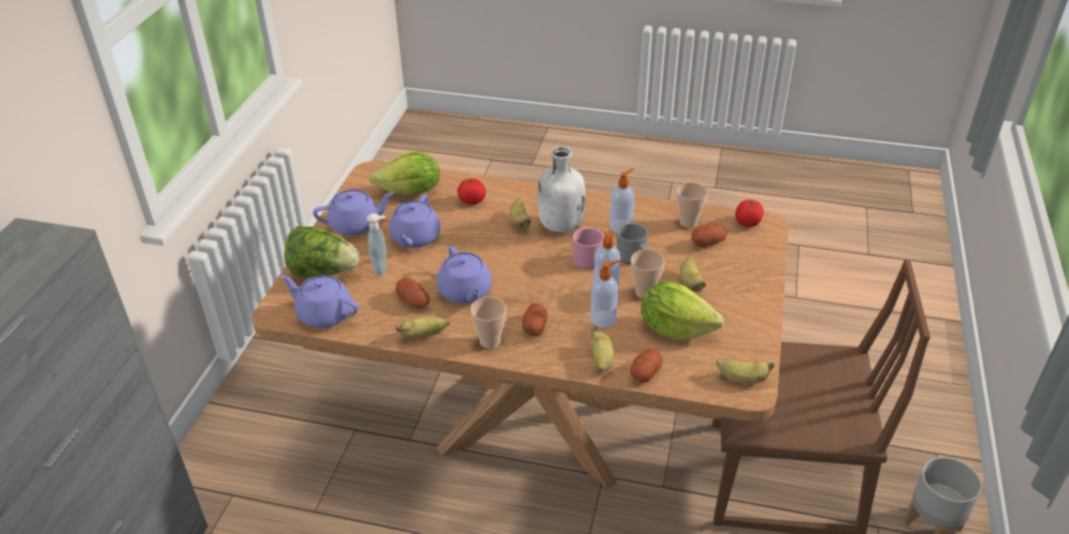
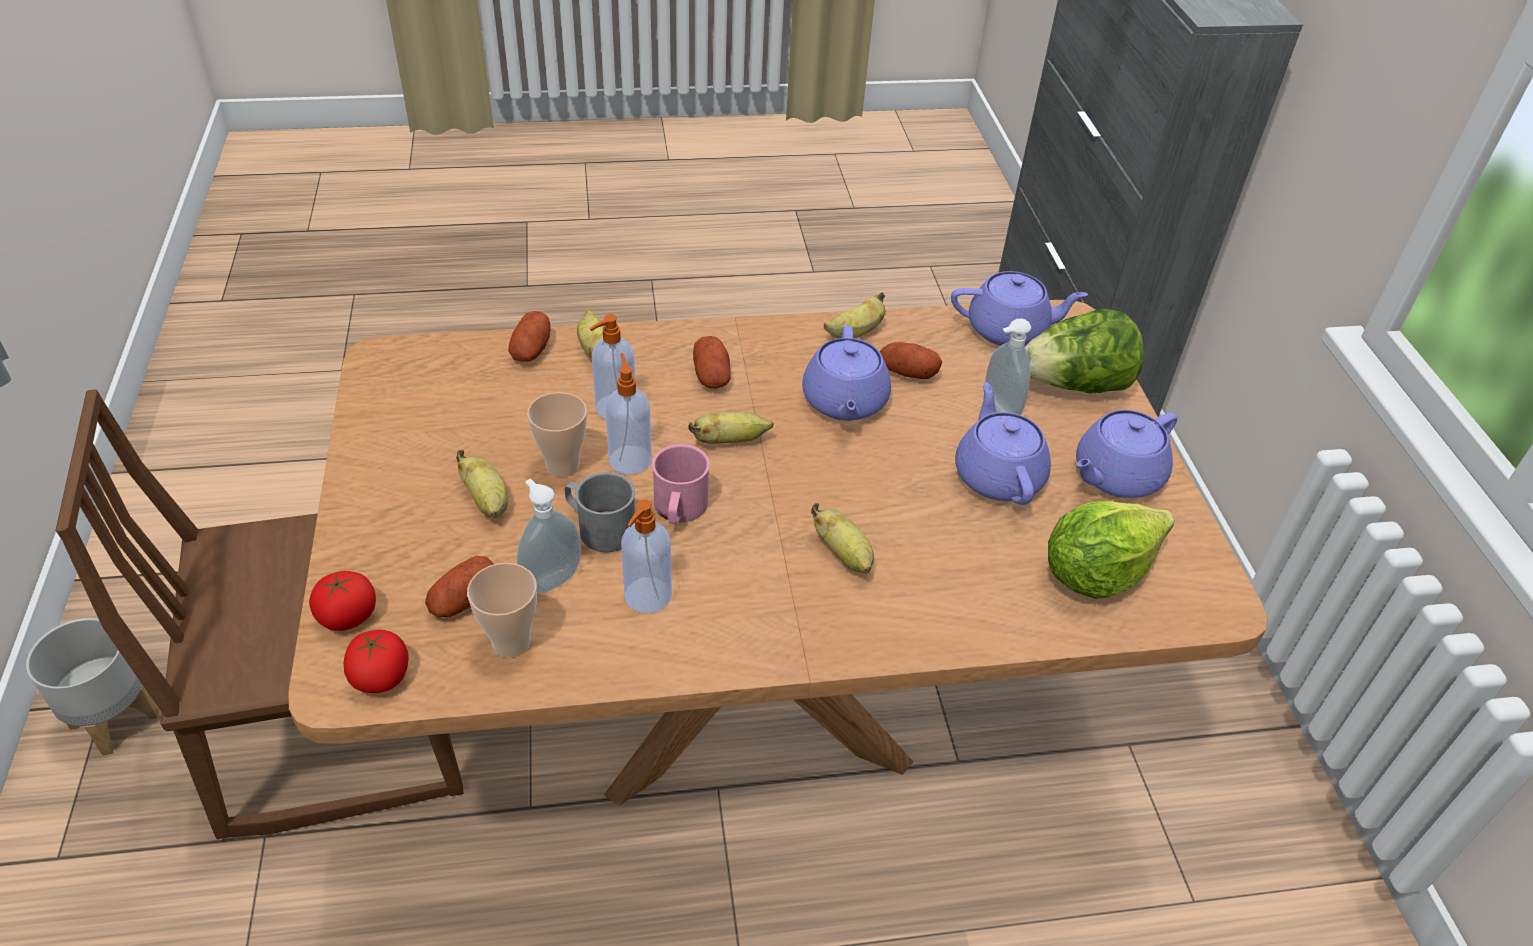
camera: 155 degrees right, 5 degrees up
(465, 292) = (844, 402): purple teapot -> purple teapot turned 135 degrees counterclockwise
(472, 201) = (967, 583): tomato -> tomato (348, 616)
(490, 342) = (761, 343): cup -> none
(559, 225) = (766, 567): white bottle -> none
(665, 242) = (550, 579): none -> soap dispenser
(675, 328) = (500, 418): lettuce -> none
(742, 379) = (393, 369): banana -> banana (730, 441)

